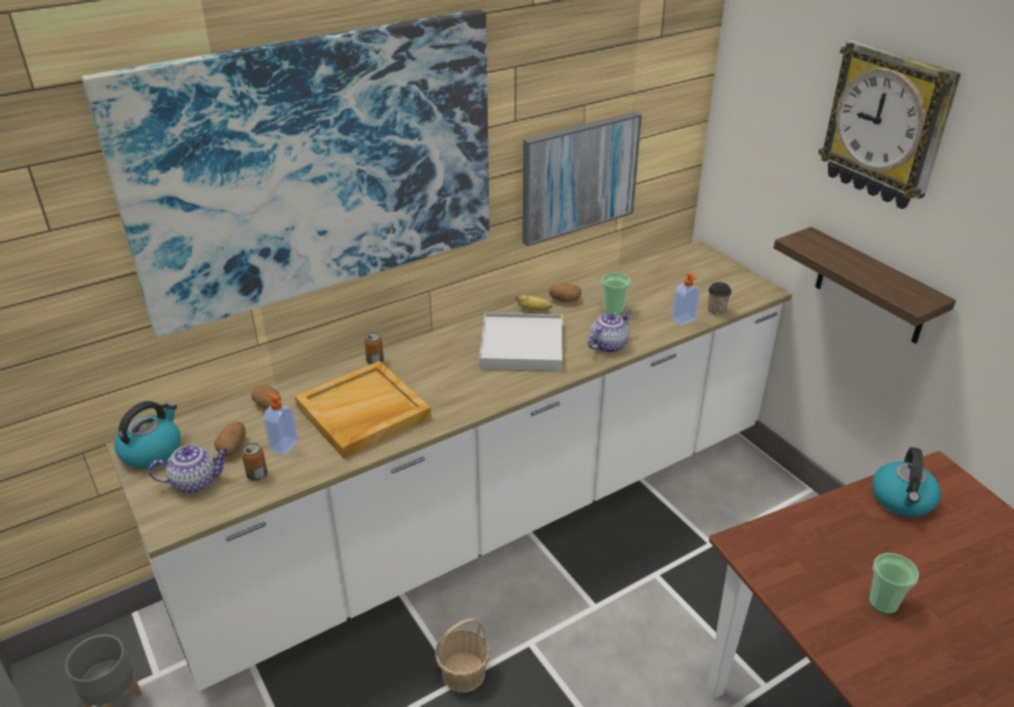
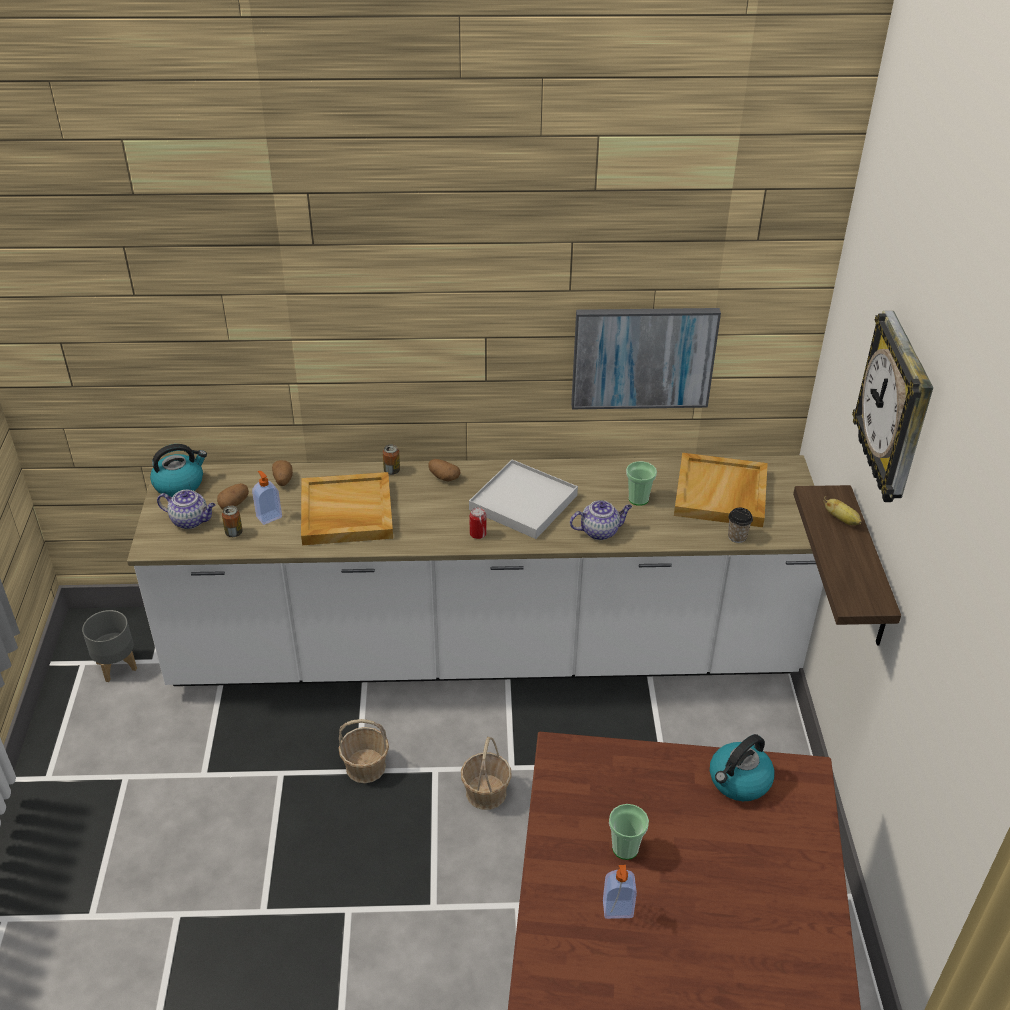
camera: 30 degrees right, 5 degrees up
(317, 168) = (358, 294): picture -> none
(507, 385) = (478, 534): none -> can
(534, 310) = (566, 472): banana -> banana (841, 519)
(564, 300) = (603, 472): potato -> potato (443, 477)
(591, 641) = (485, 793): none -> basket
(672, 285) = (721, 494): none -> beige tray
(684, 320) = (695, 534): soap dispenser -> soap dispenser (618, 910)

